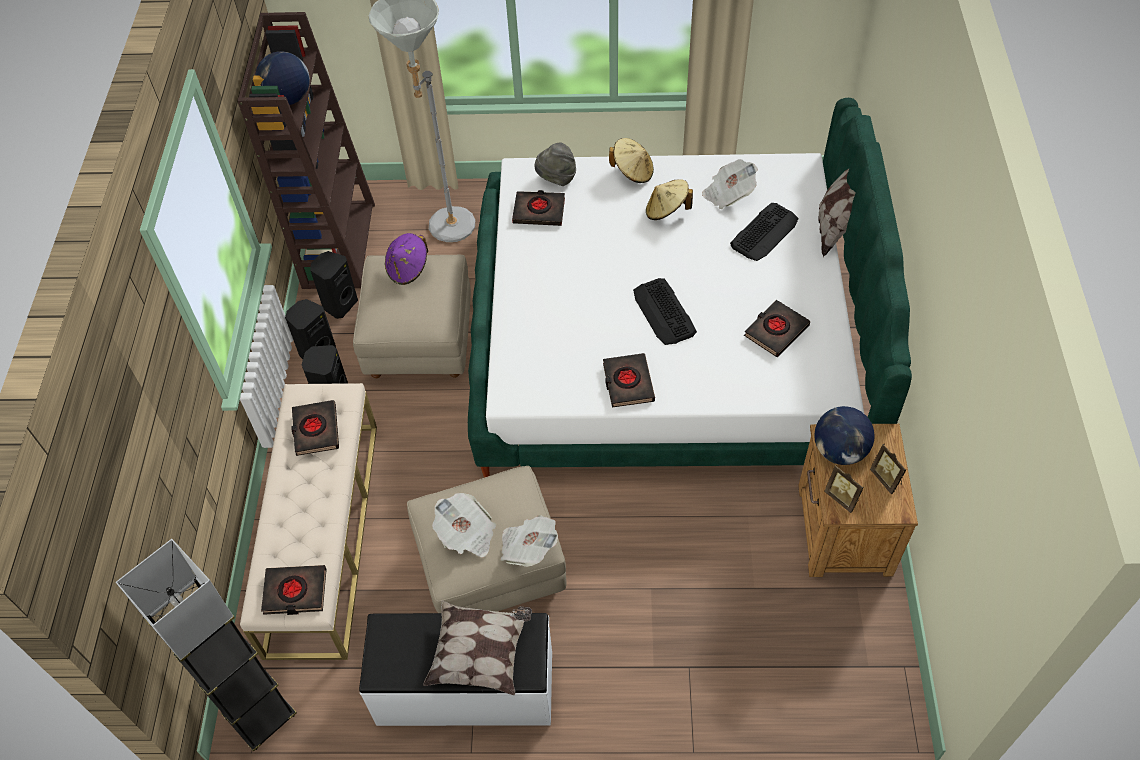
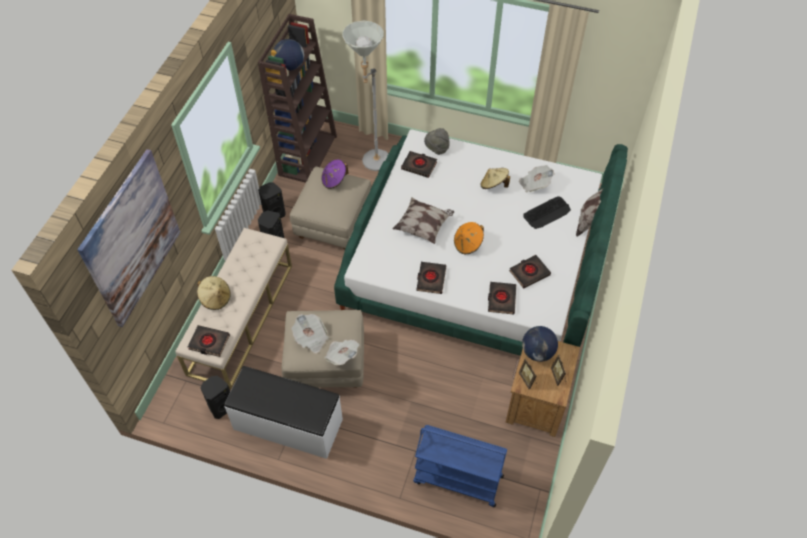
camera: 15 degrees right, 0 degrees up
(128, 450) = (132, 239): none -> picture
(261, 716) = (175, 405): grey floor lamp -> none
(315, 430) = (251, 258): black book -> black book (501, 299)
(339, 304) = (296, 190): black speaker -> black speaker (221, 406)
(481, 654) = (294, 405): pillow -> pillow (423, 226)
(632, 172) = (483, 156): beige hat -> beige hat (215, 298)
(664, 312) = (468, 244): keyboard -> orange hat
(771, 692) = (457, 479): none -> blue cart

